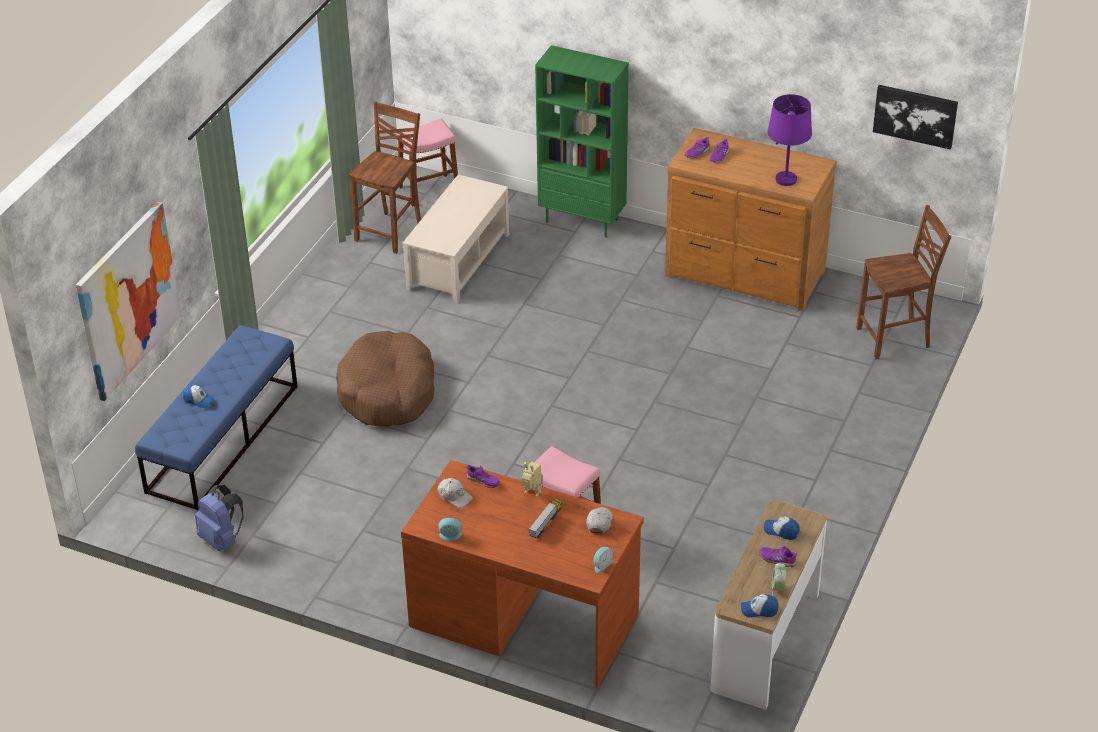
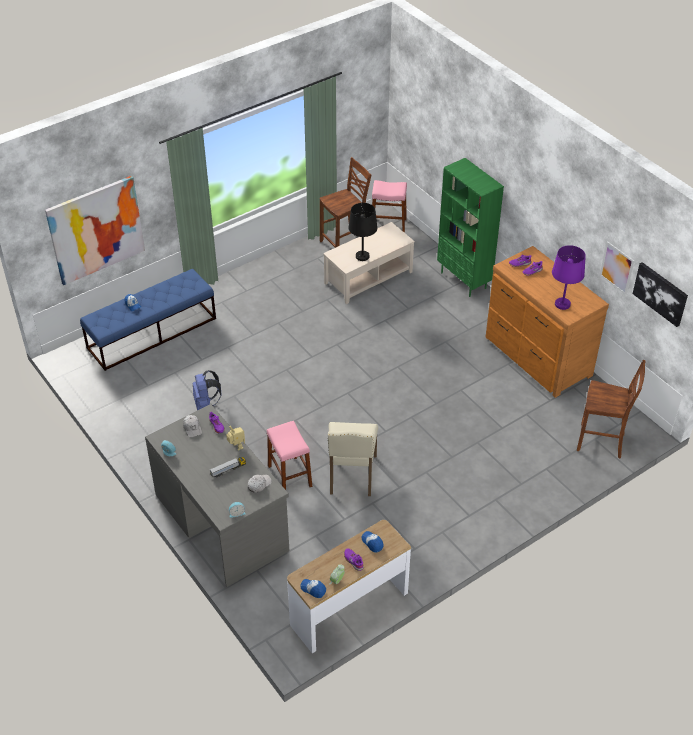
camera: 30 degrees right, 5 degrees up
(222, 539) = (102, 394): blue backpack -> blue backpack (206, 403)
(387, 392) = (262, 343): brown dog bed -> none
(458, 228) = (362, 256): none -> black table lamp
(524, 618) = (222, 521): brown desk -> grey desk
(639, 497) = (351, 475): none -> beige chair
(839, 107) = (617, 268): none -> picture

